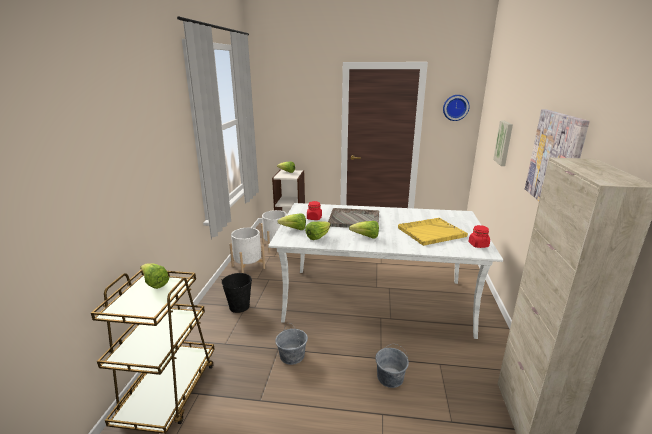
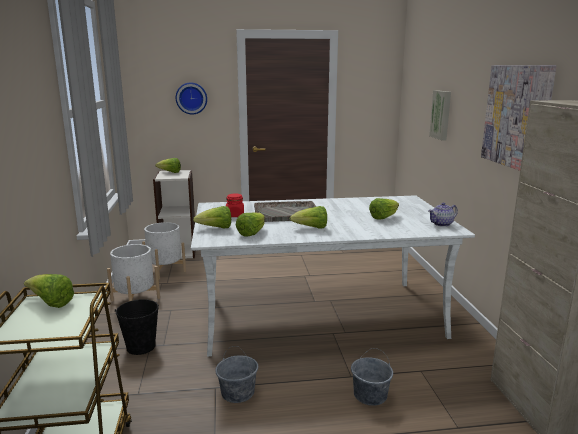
camera: 15 degrees left, 5 degrees down
(431, 232) = (383, 217): yellow tray -> lettuce
(455, 107) = (373, 84): wall clock -> wall clock (191, 98)
(478, 245) = (441, 224): red jar -> teapot

